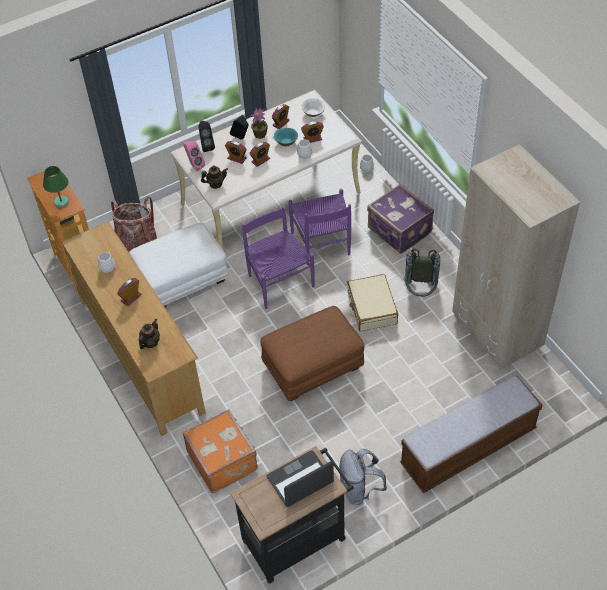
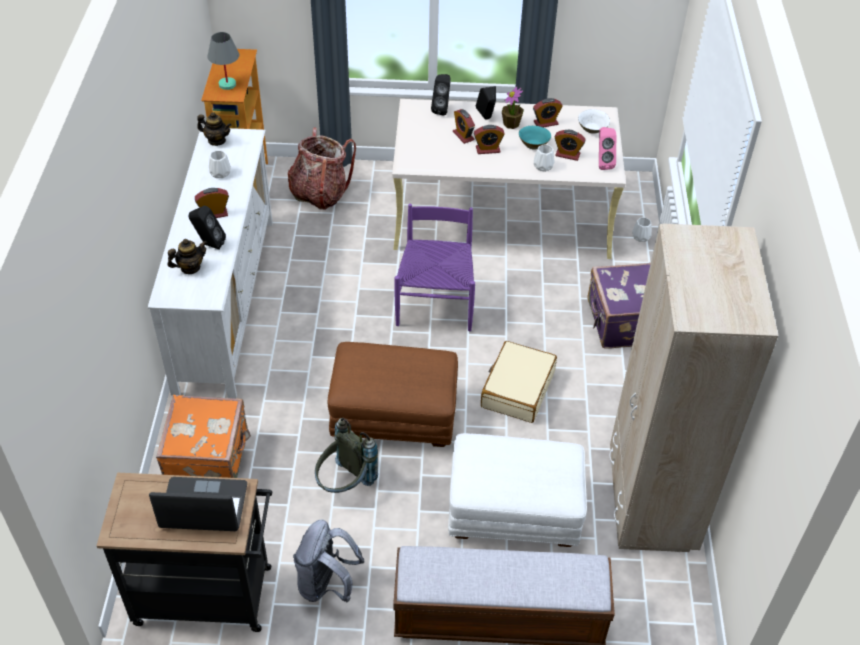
camera: 30 degrees right, 5 degrees down
(61, 202) = (227, 84): green table lamp -> grey table lamp
(141, 355) = (226, 303): brown dresser -> white dresser
(147, 320) = (209, 244): none -> black speaker
(182, 280) = (334, 250): white ottoman -> white ottoman (513, 512)
(194, 165) = (411, 122): pink speaker -> pink speaker (602, 163)
(215, 184) = (416, 150): teapot -> teapot (216, 140)
(322, 244) = (520, 291): purple chair -> none
(420, 291) = (592, 402): grey backpack -> grey backpack (345, 484)

